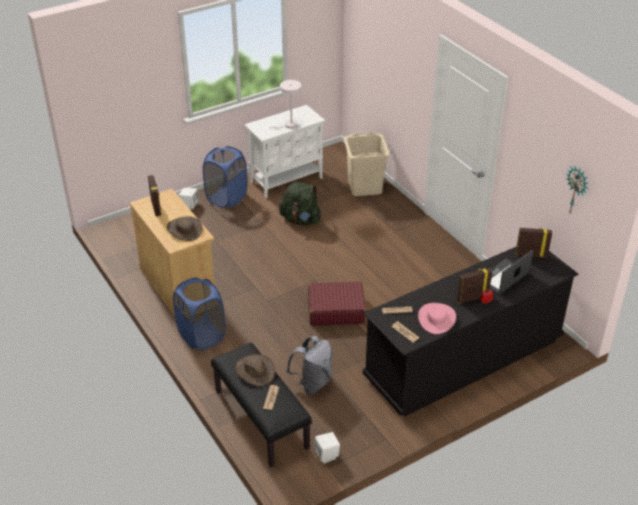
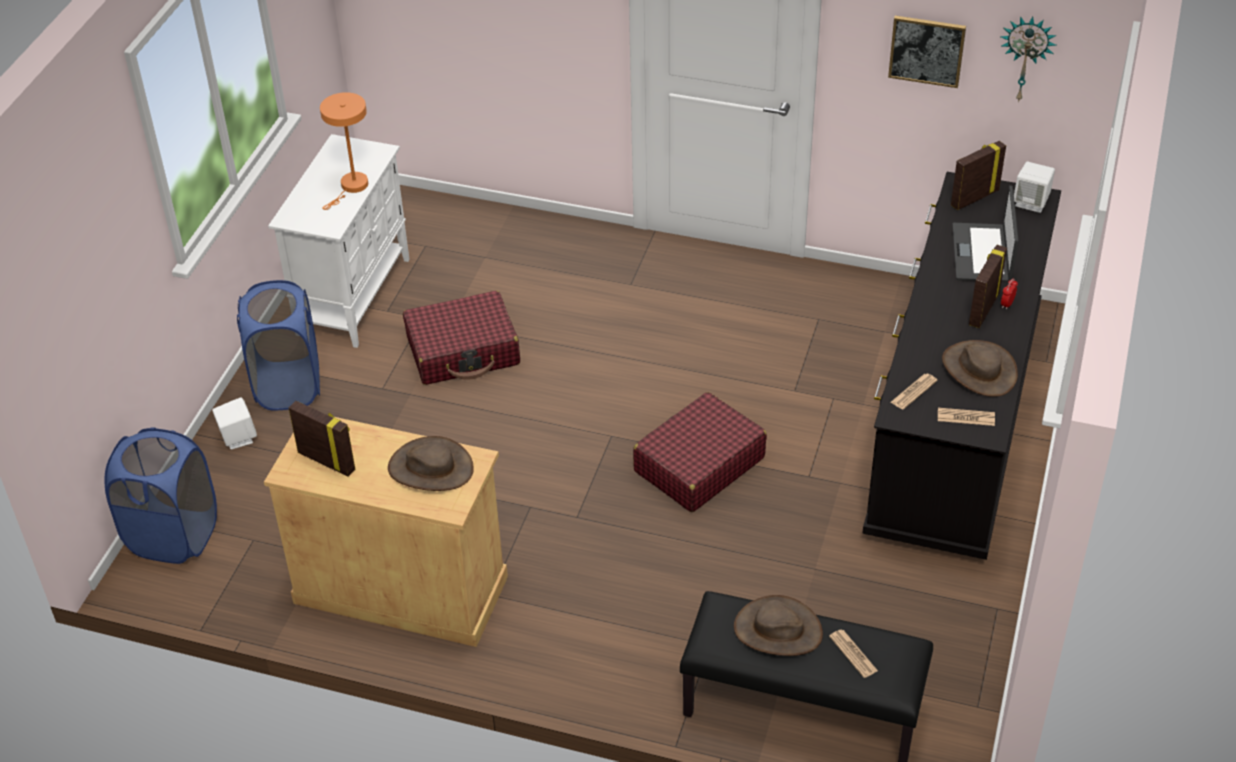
camera: 40 degrees left, 5 degrees up
(201, 336) = (547, 644): blue laundry basket -> blue laundry basket (173, 536)
(289, 126) = (351, 187): white table lamp -> orange table lamp
(301, 220) = (463, 351): green backpack -> red suitcase
(312, 383) = (804, 599): grey backpack -> none
(327, 455) = (954, 691): white speaker -> white speaker (1031, 202)
(365, 187) = (497, 236): beige laundry basket -> none
(437, 318) = (979, 369): pink hat -> brown hat
(537, 168) = (927, 50): none -> picture

